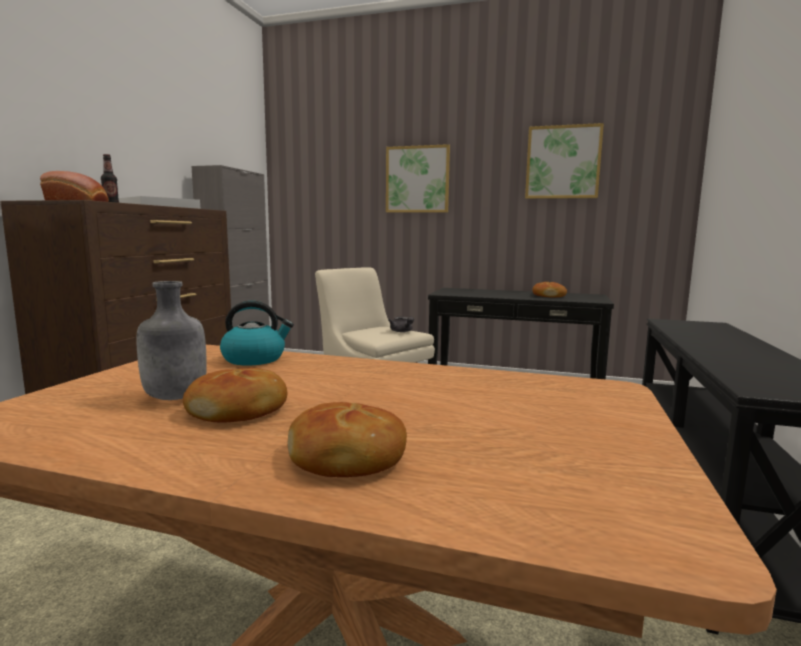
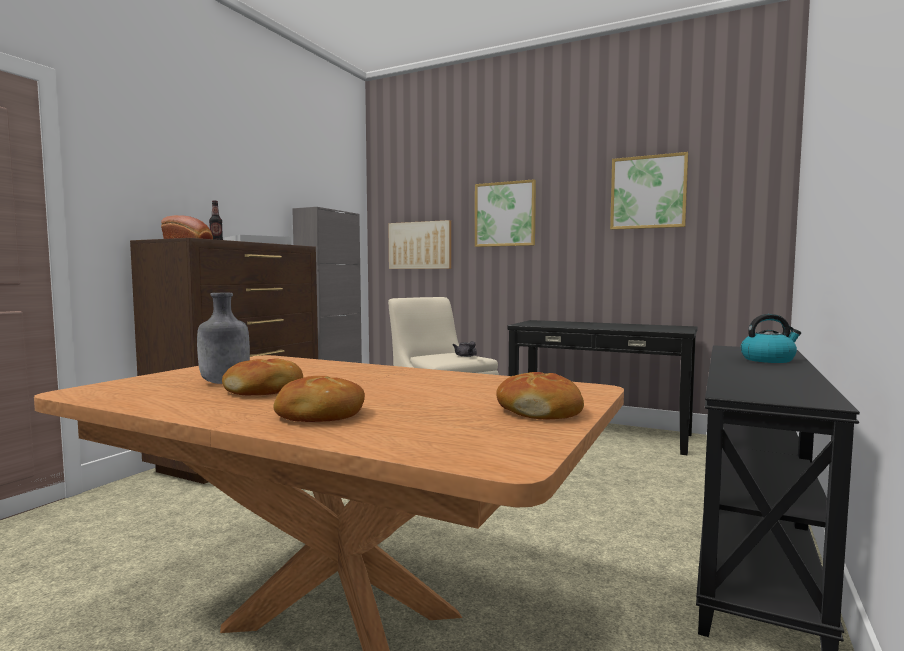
camera: 10 degrees right, 5 degrees down
(255, 359) = (303, 364): kettle -> kettle (768, 360)
(326, 209) = (420, 245): none -> picture
(548, 296) = (631, 327): bread -> bread (540, 411)

